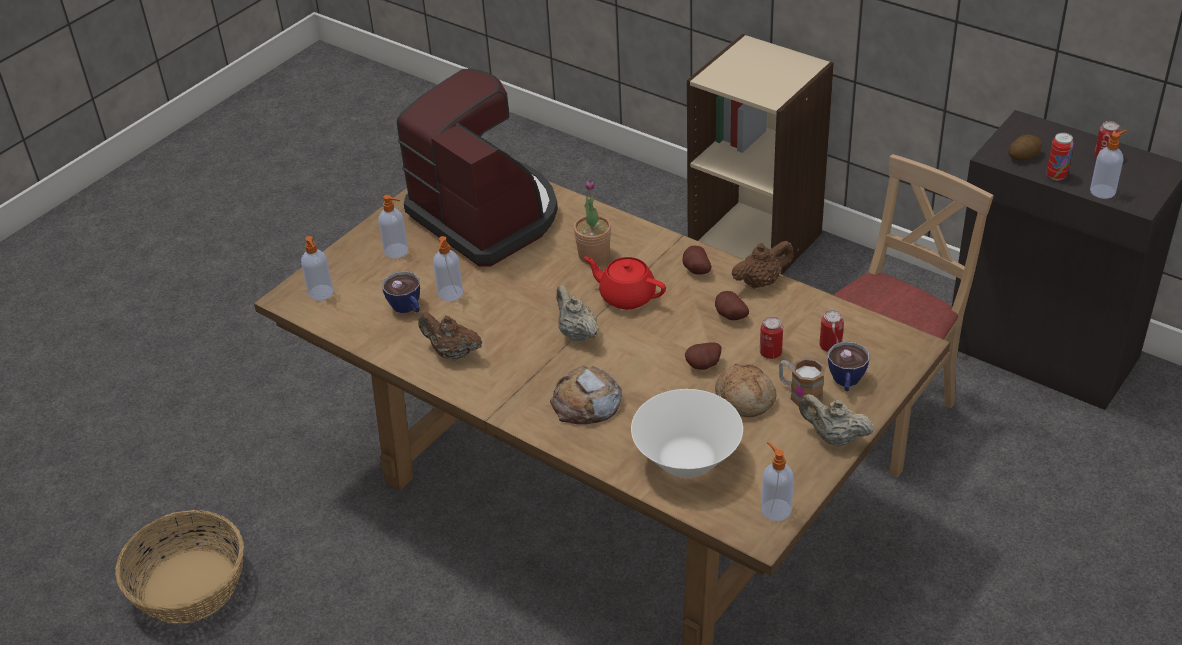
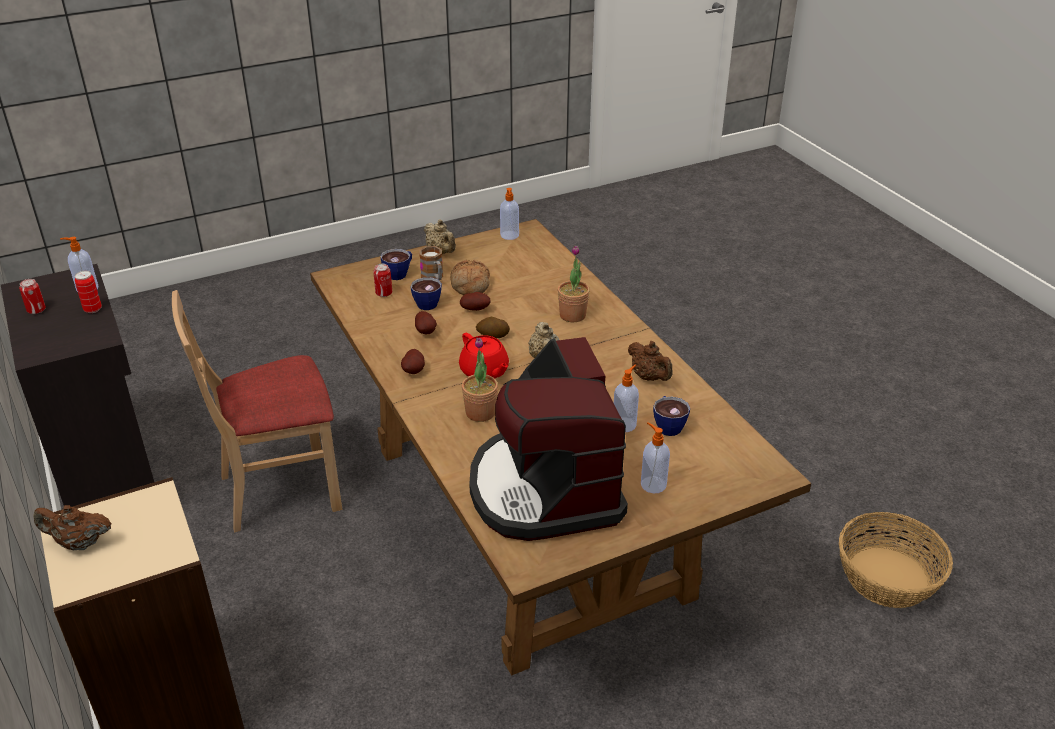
camera: 155 degrees left, 5 degrees down
(321, 293) = (742, 467): soap dispenser -> none
(587, 402) = (572, 315): bread -> potted plant
(687, 459) = (536, 269): white bowl -> none
(761, 282) = (377, 346): brown teapot -> brown teapot (79, 543)
(770, 353) = (425, 302): can -> cup
(1023, 156) = (84, 331): potato -> potato (492, 336)

